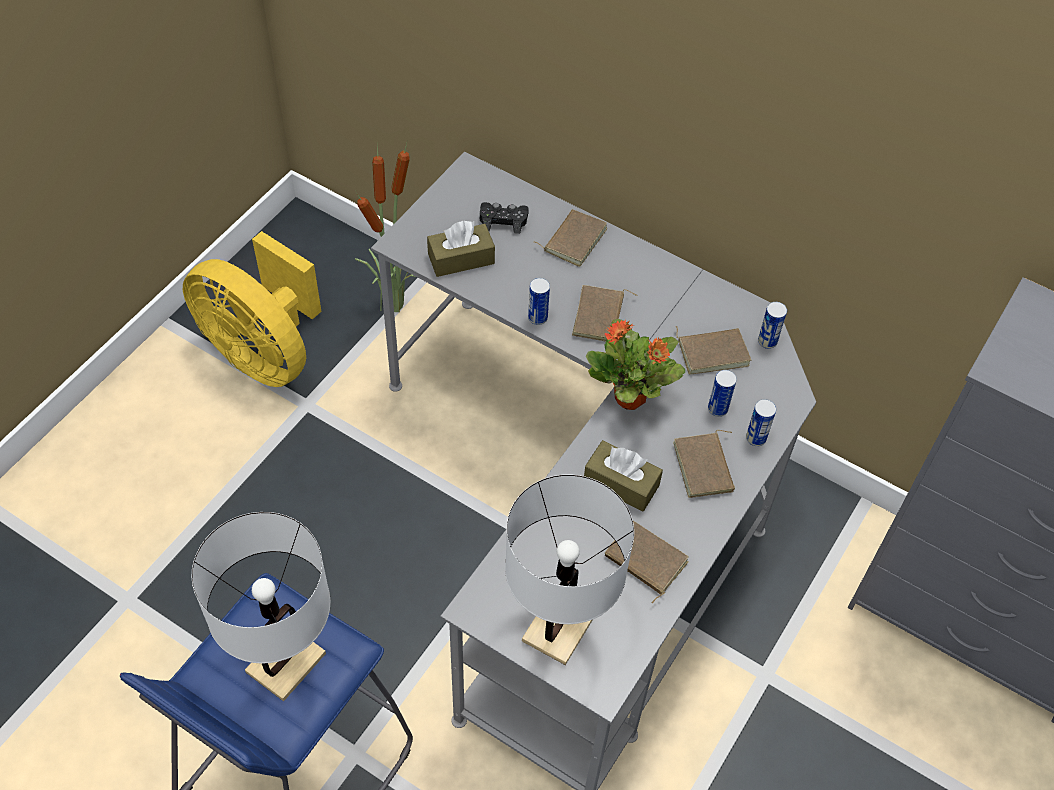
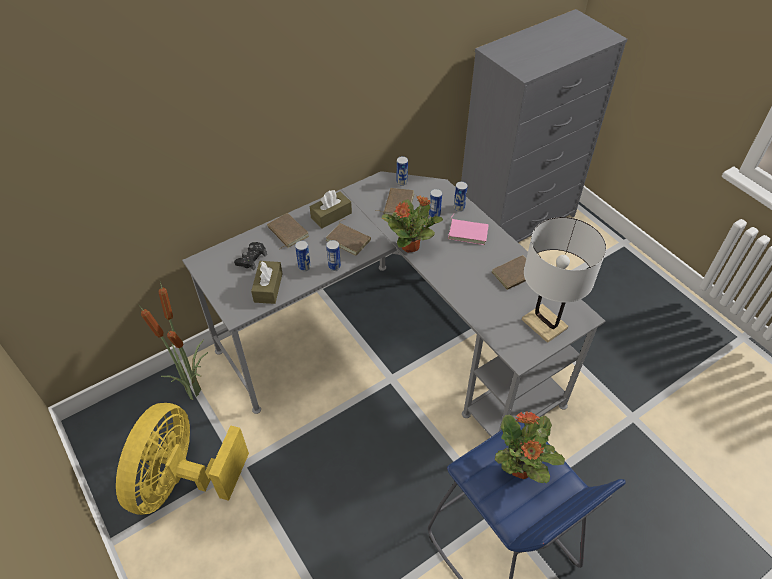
camera: 65 degrees left, 5 degrees down
(264, 353) = (183, 480): yellow fan -> yellow fan turned 135 degrees clockwise
(286, 662) = (520, 469): white table lamp -> potted plant
(518, 284) = (304, 267): none -> can
(621, 483) = (464, 268): brown tissue box -> brown tissue box (331, 215)
(705, 467) = (468, 232): brown book -> pink book

